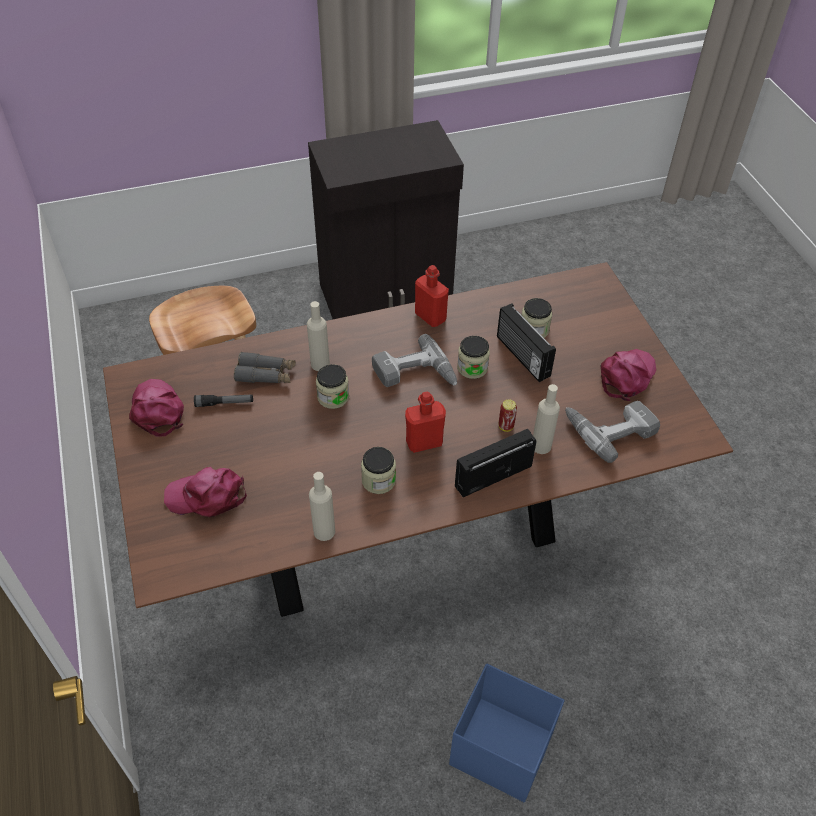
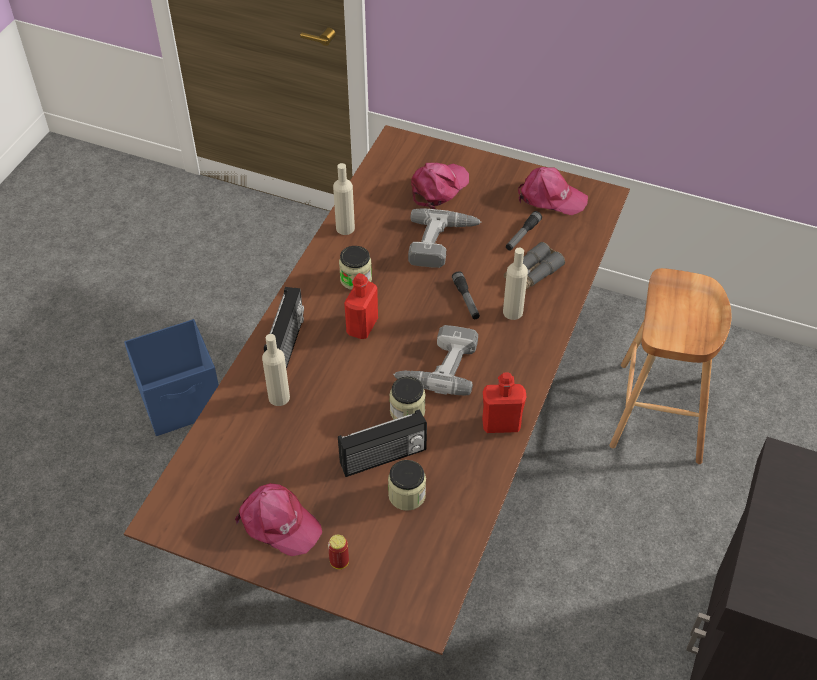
camera: 130 degrees right, 0 degrees up
(333, 397) = (466, 299): jar -> flashlight
(506, 426) = (322, 388): can -> can (339, 562)
(521, 357) = (383, 458): radio -> radio turned 150 degrees clockwise
(609, 428) = (243, 459): power drill -> power drill (442, 243)
(626, 376) = (278, 523): pink cap -> pink cap turned 45 degrees counterclockwise

